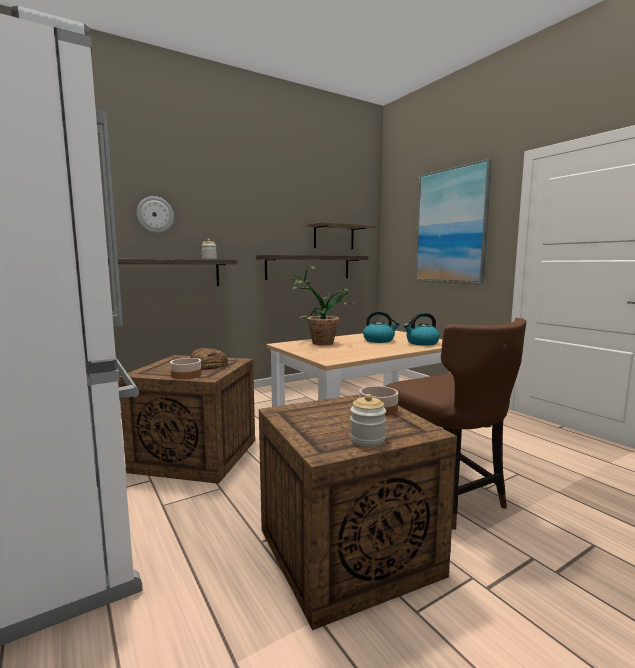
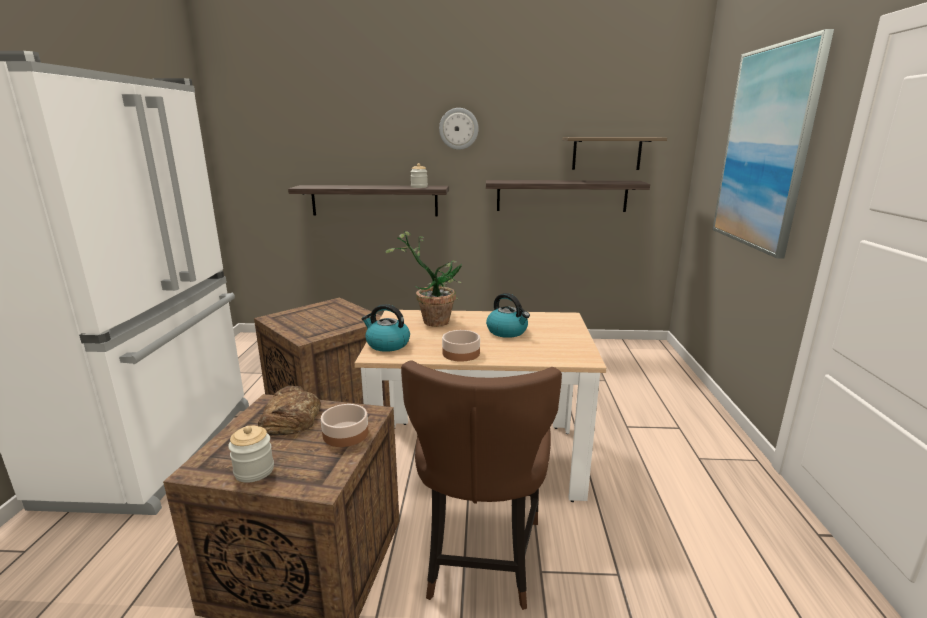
camera: 35 degrees right, 10 degrees up
(155, 215) = (368, 136): wall clock -> wall clock (458, 129)
(186, 375) = (297, 329): bowl -> bowl (460, 353)
(208, 364) = (338, 319): bread -> bread (290, 418)
(422, 343) = (546, 350): kettle -> kettle (387, 344)

